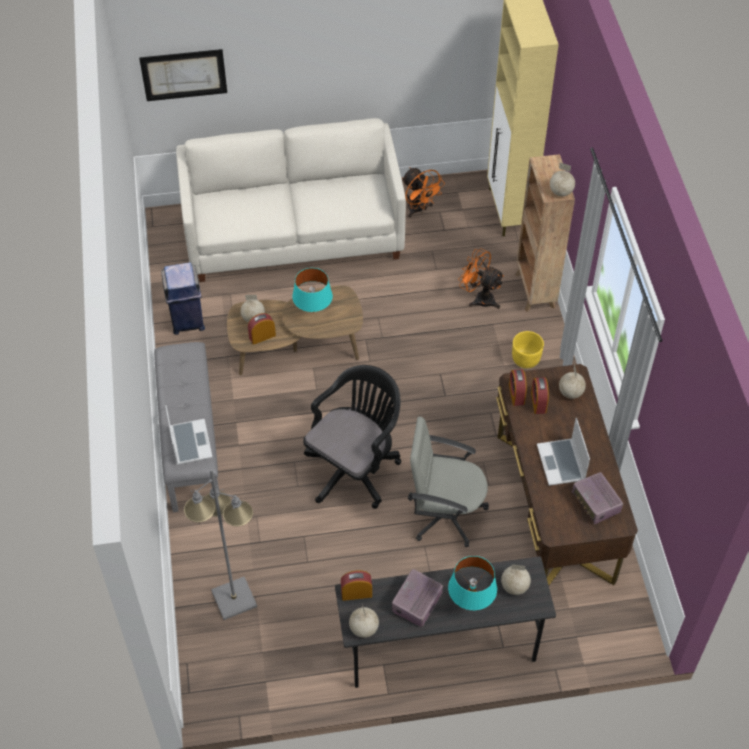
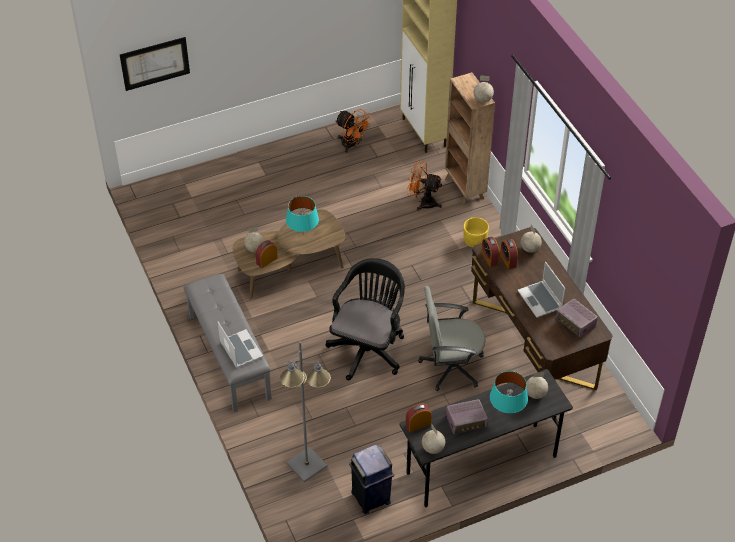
camera: 15 degrees left, 5 degrees down
(187, 321) = (192, 266): blue trash can -> blue trash can (371, 498)
(293, 234) = (256, 182): white sofa -> none
(416, 603) = (466, 421): radio -> radio turned 120 degrees counterclockwise

